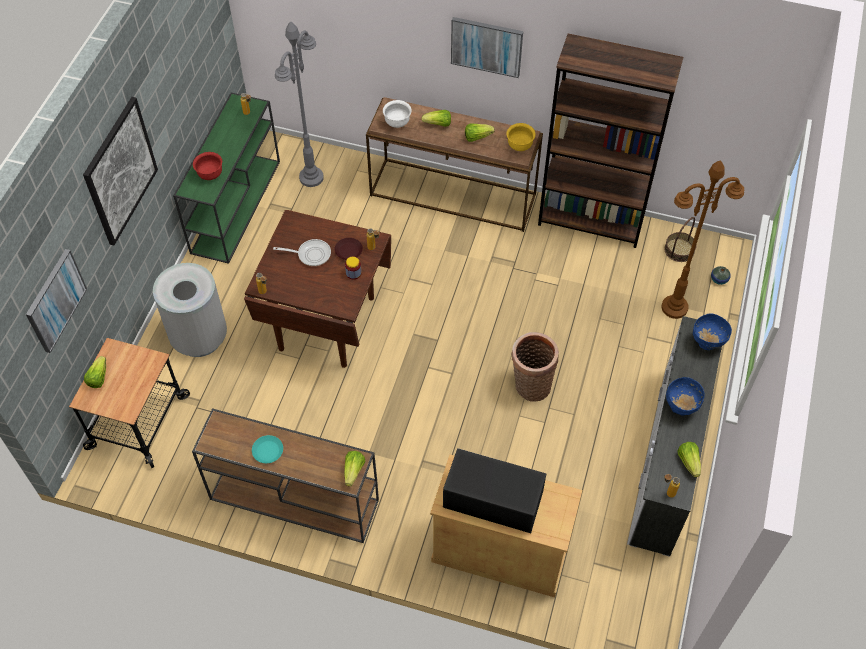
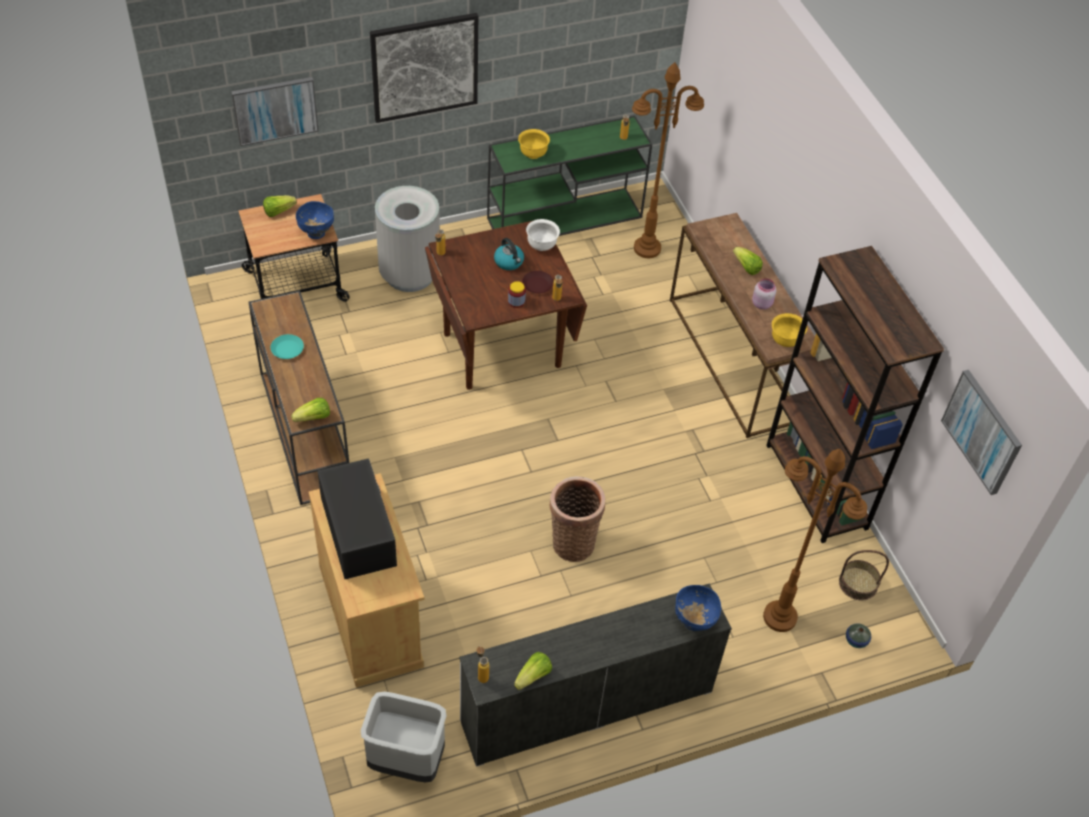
camera: 50 degrees right, 5 degrees down
(210, 174) = (533, 154): red bowl -> yellow bowl
(311, 178) = (646, 248): grey floor lamp -> brown floor lamp
(311, 254) = (509, 262): frying pan -> kettle
(397, 122) = (716, 238): white bowl -> white bowl (541, 245)
(477, 137) = (761, 303): lettuce -> pink jar
(486, 46) = (817, 214): picture -> picture (982, 431)
(637, 599) = (405, 761): none -> grey trash can
(681, 407) = (593, 637): blue bowl -> blue bowl (316, 233)

